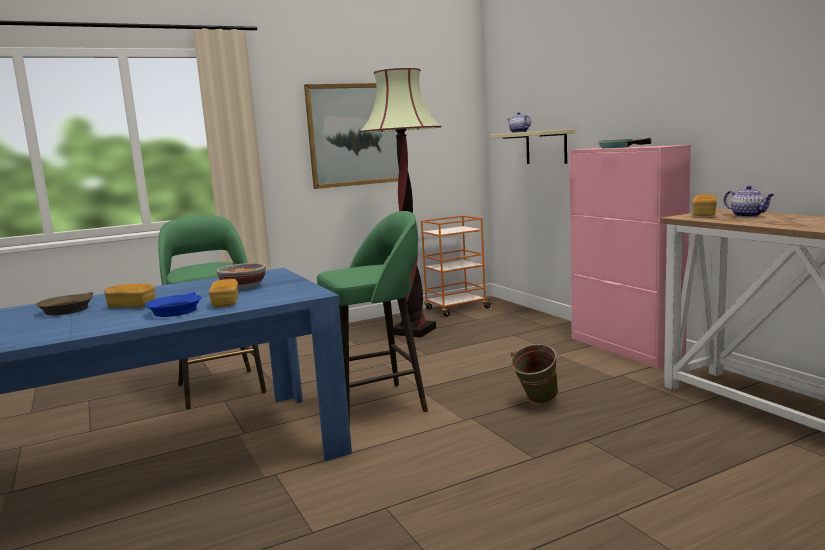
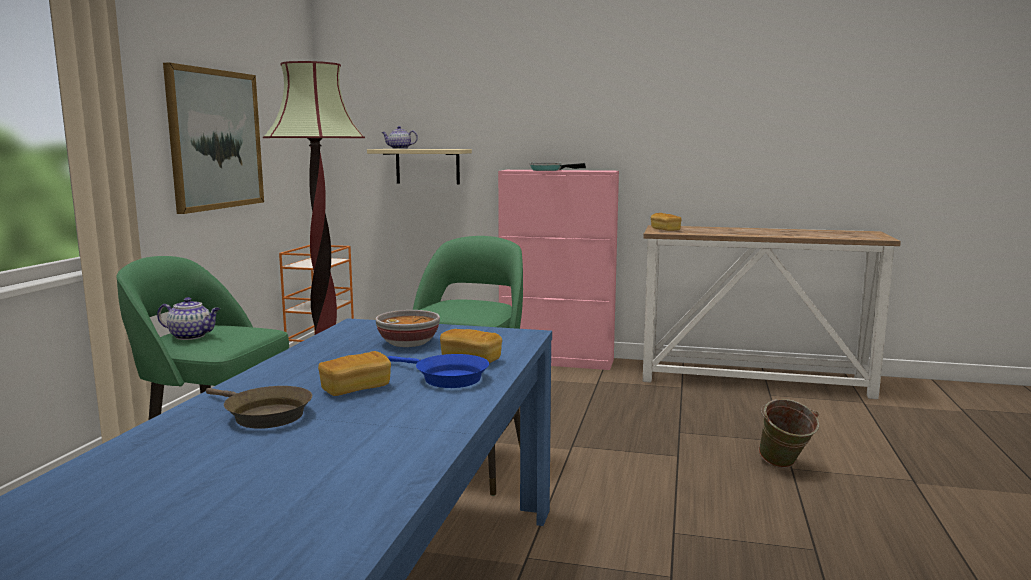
camera: 50 degrees left, 0 degrees up
(536, 402) = (589, 418): green bucket -> green bucket (783, 466)
(748, 216) = (697, 229): teapot -> teapot (192, 336)

